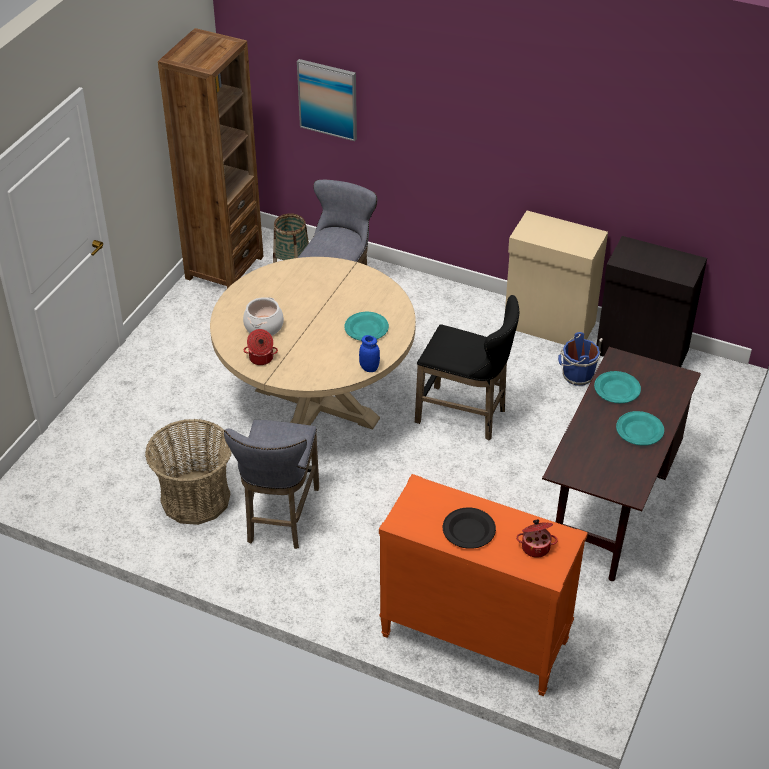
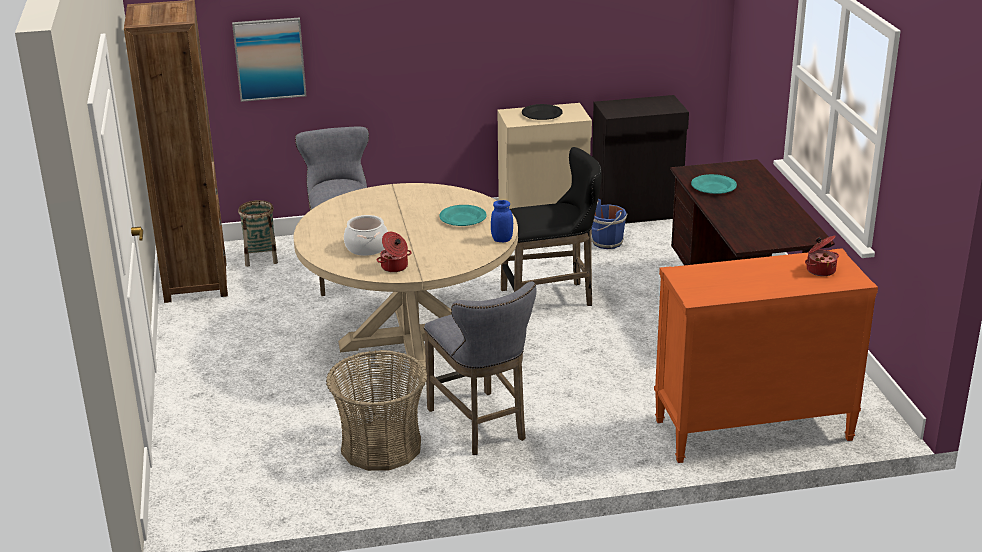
camera: 35 degrees left, 15 degrees down
(469, 530) = (757, 280): black plate -> black plate (541, 115)
(639, 431) = (765, 202): turquoise plate -> none

